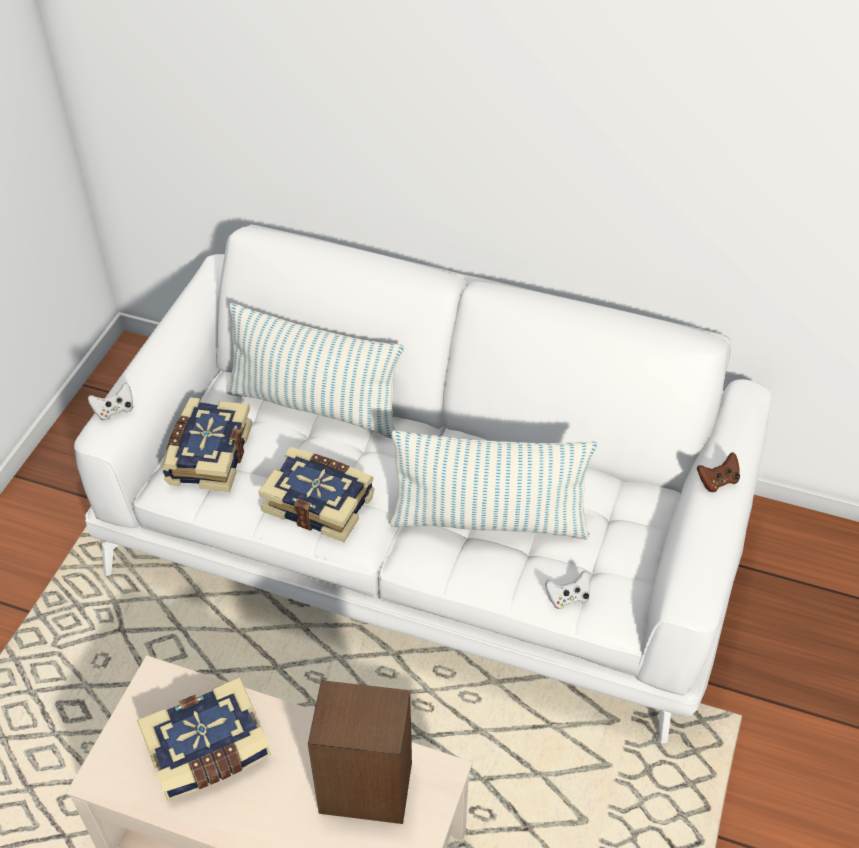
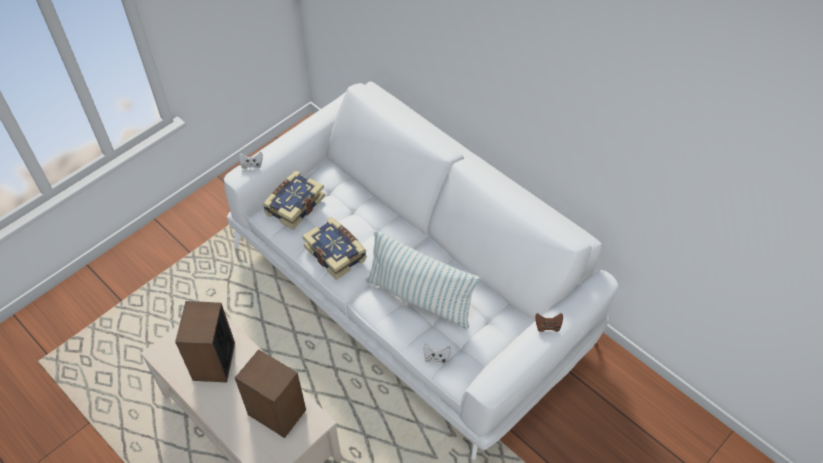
camera: 25 degrees right, 5 degrees up
(208, 752) = (213, 361): book -> speaker
(315, 405) = (364, 197): pillow -> none

